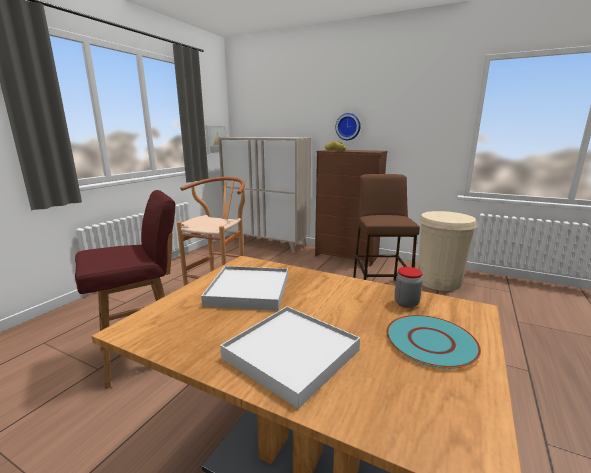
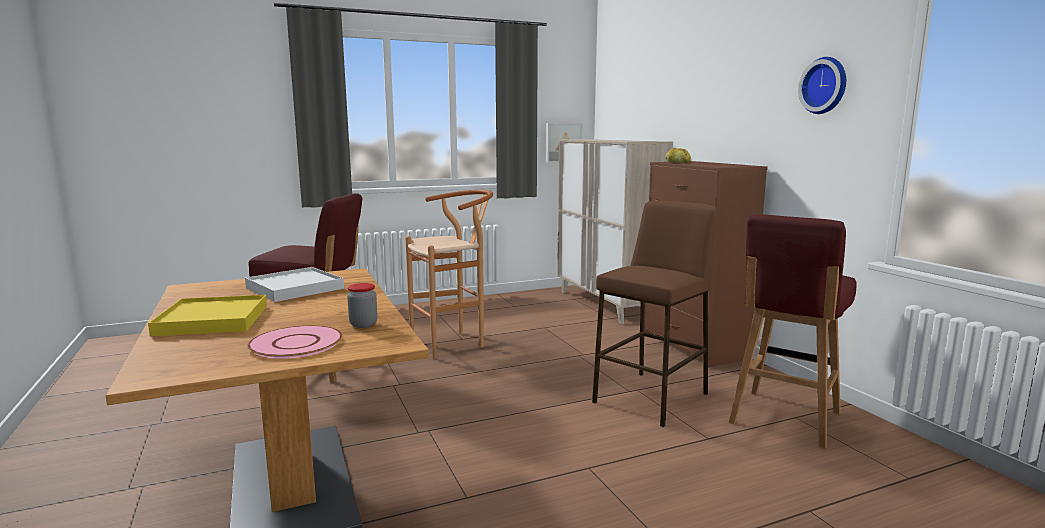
camera: 40 degrees right, 5 degrees down
(292, 354) = (213, 320): white tray -> yellow tray
(348, 126) = (720, 124): wall clock -> wall clock (825, 85)
(431, 342) = (296, 344): turquoise plate -> pink plate
(438, 281) = (784, 419): beige trash can -> red stool

